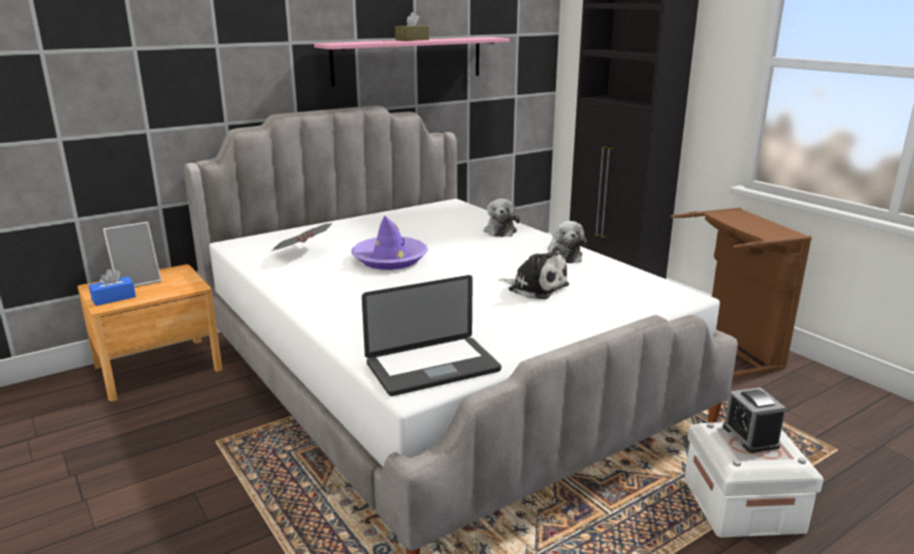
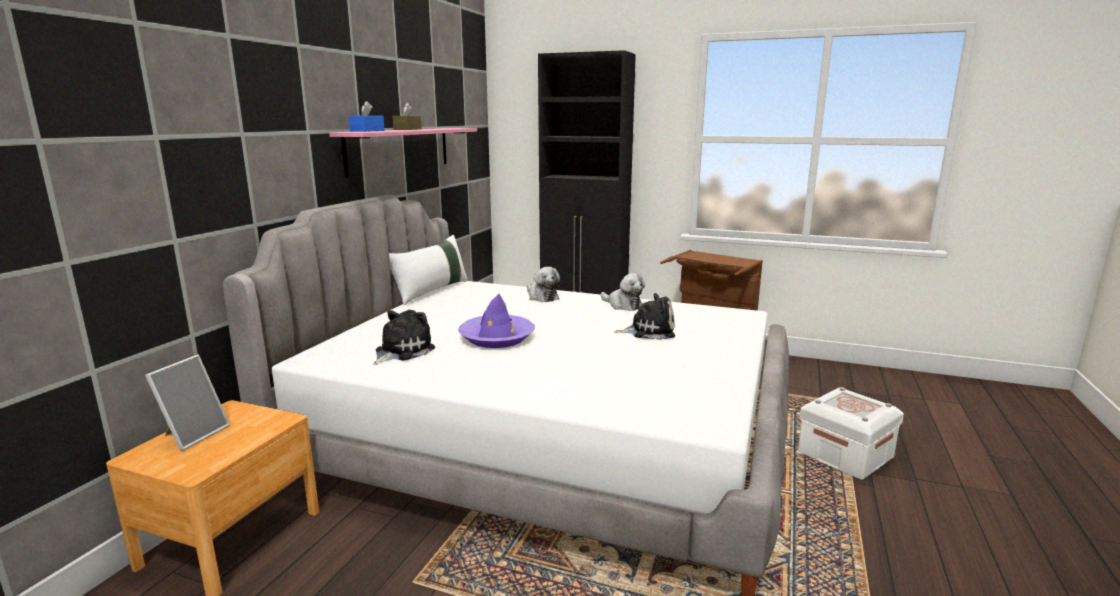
camera: 35 degrees left, 5 degrees down
(113, 298) = (192, 461): blue tissue box -> blue tissue box (367, 131)
(302, 253) = (401, 351): newspaper -> plush toy
(416, 206) = (431, 291): none -> white pillow
(433, 367) = (698, 408): laptop -> none
(750, 436) = (845, 401): alarm clock -> none

